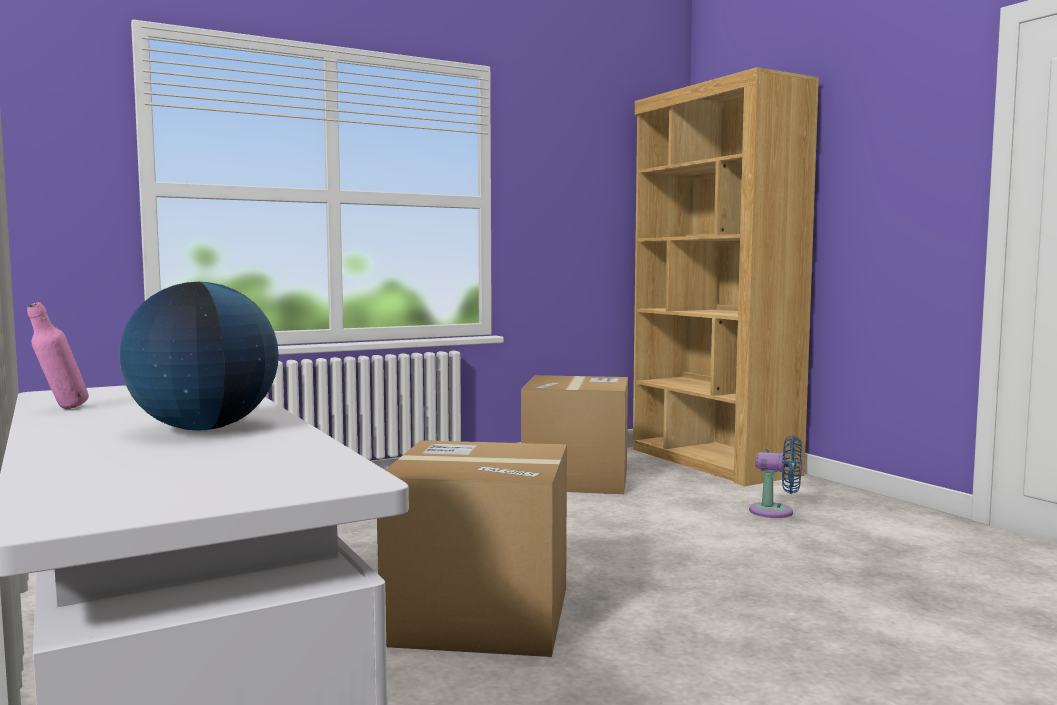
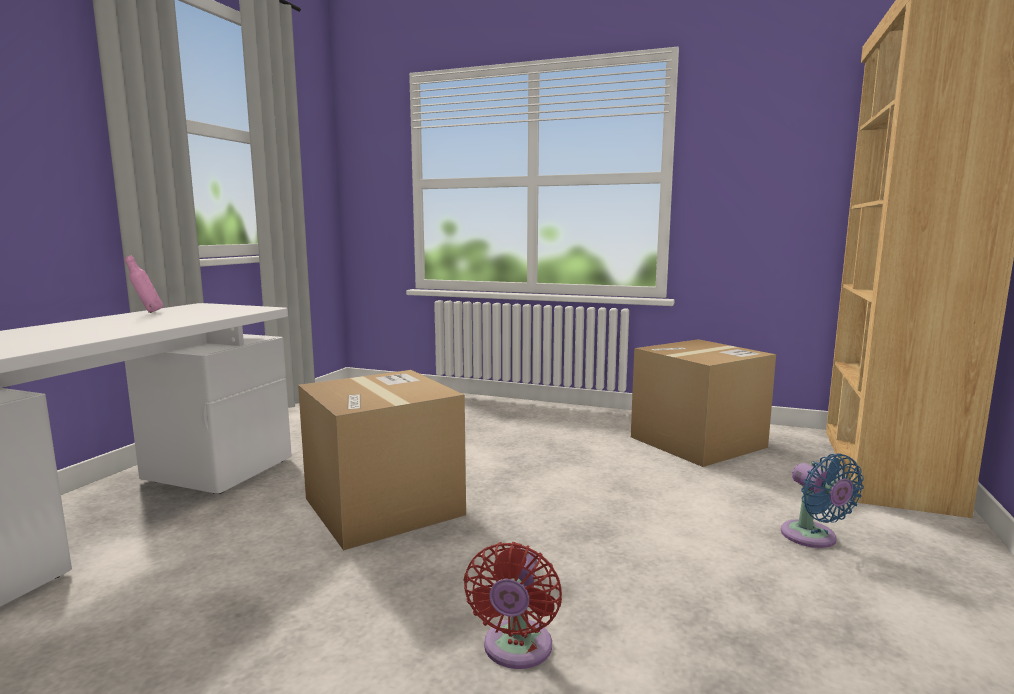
camera: 50 degrees right, 5 degrees up
(204, 429) = (99, 330): globe -> none
(817, 636) = (516, 650): none -> red fan

